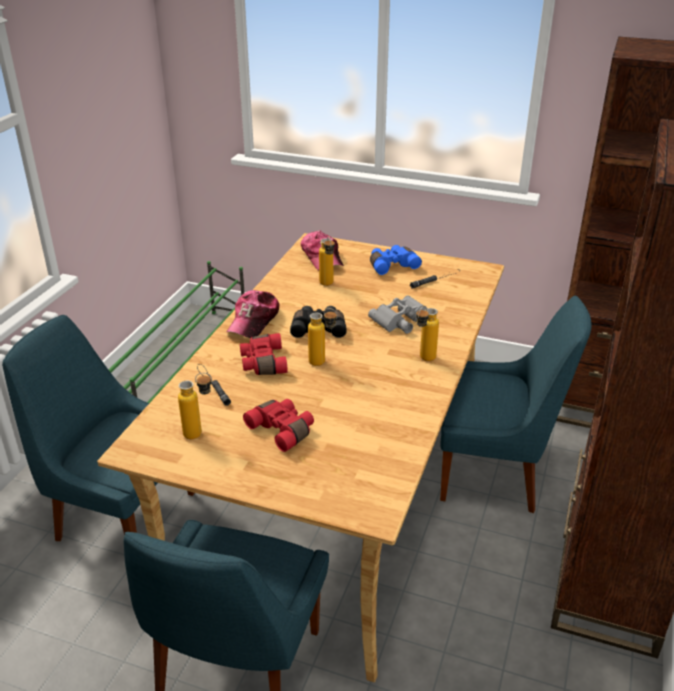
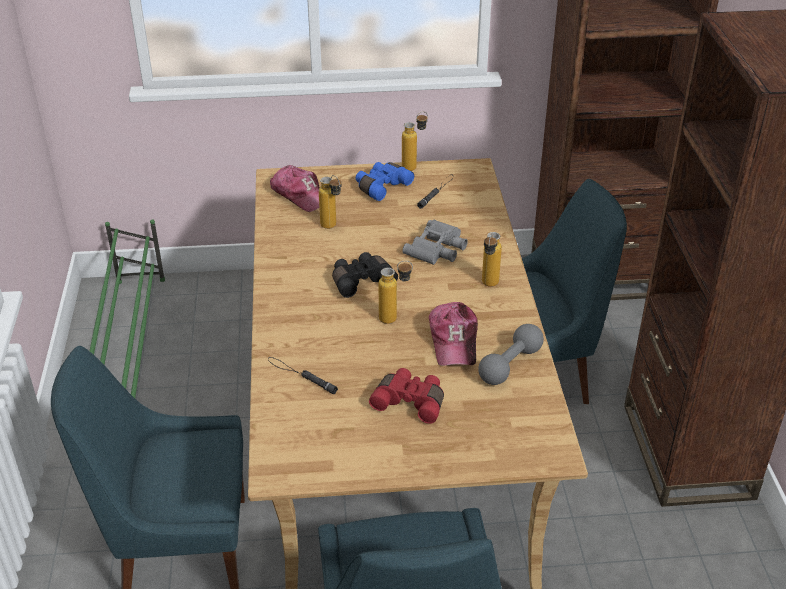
camera: 25 degrees left, 5 degrees up
(200, 434) = (332, 432): bottle -> bottle (414, 166)
(254, 321) = (287, 291): cap -> cap (454, 341)
(262, 363) = (333, 336): red binoculars -> none
(393, 427) = (510, 365): none -> grey dumbbell

